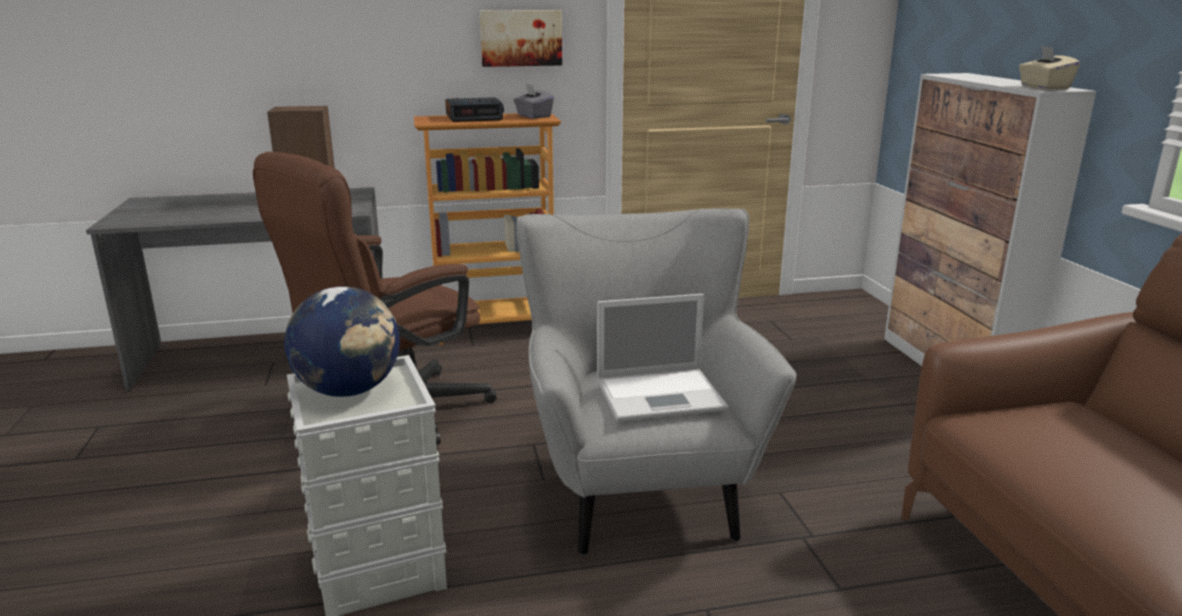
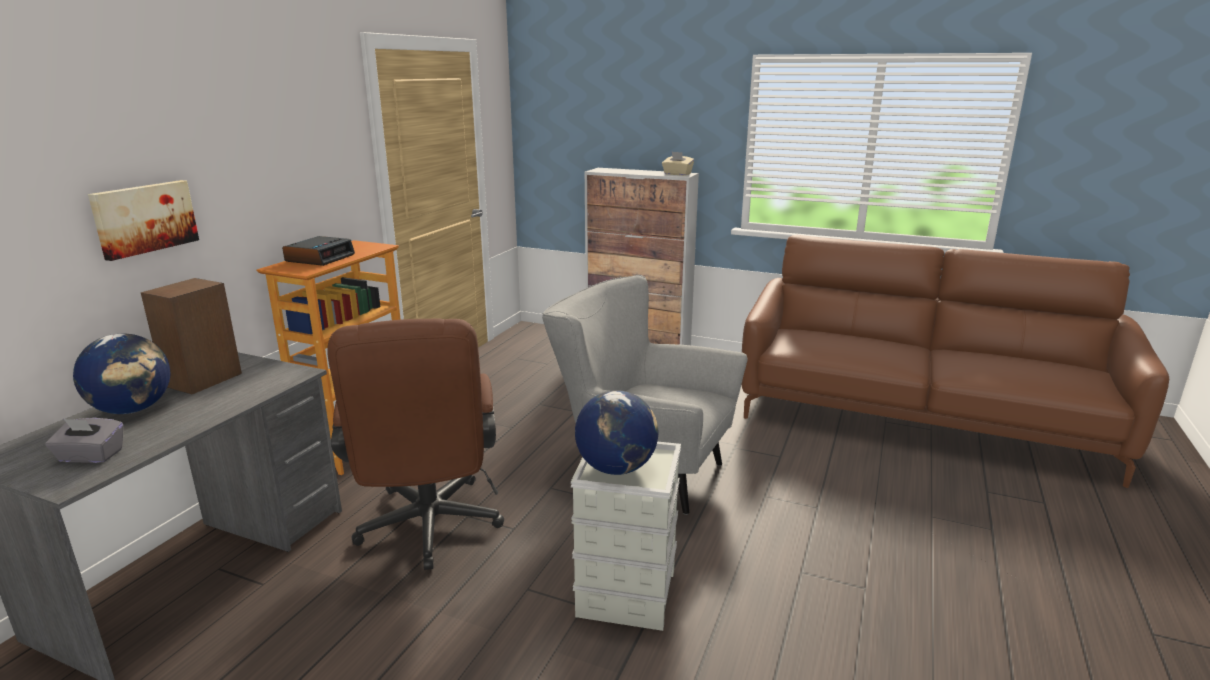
camera: 55 degrees left, 0 degrees up
(239, 200) = (133, 409): none -> globe
(521, 38) = (323, 178): picture -> picture (144, 218)
(533, 116) = (360, 246): grey tissue box -> grey tissue box (90, 456)
(662, 395) = (679, 398): laptop -> none

